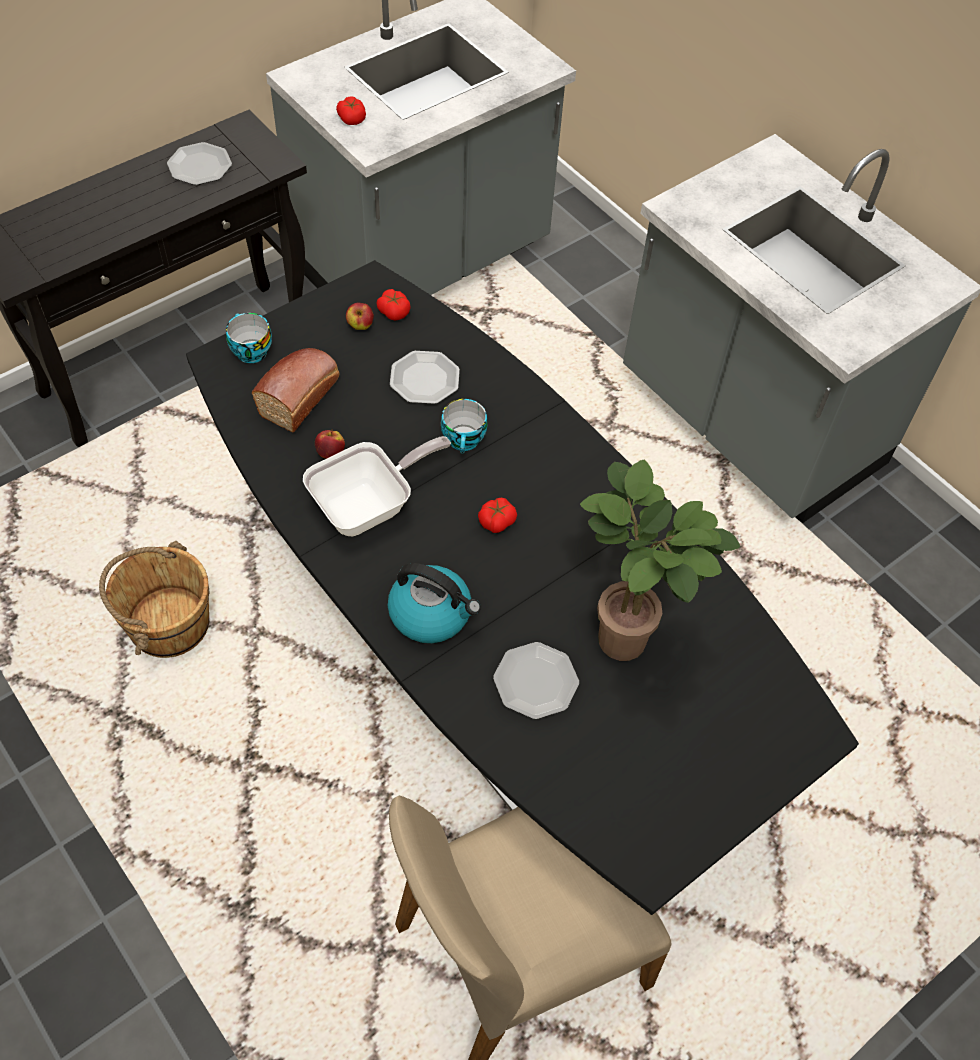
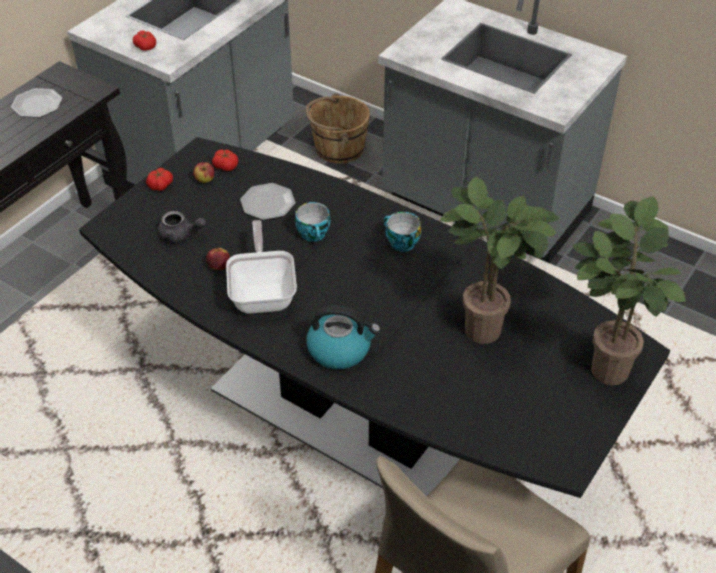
camera: 15 degrees left, 10 degrees down
(168, 623) = (102, 457): brown bucket -> brown bucket (338, 148)
(249, 351) = (128, 215): cup -> cup (400, 243)
(301, 396) = (180, 235): bread -> grey teapot
(369, 506) = (263, 293): frying pan -> frying pan turned 45 degrees counterclockwise
(496, 521) = (360, 279): tomato -> tomato (160, 185)
(535, 682) = (434, 373): plate -> none
(758, 740) = (603, 366): none -> potted plant

